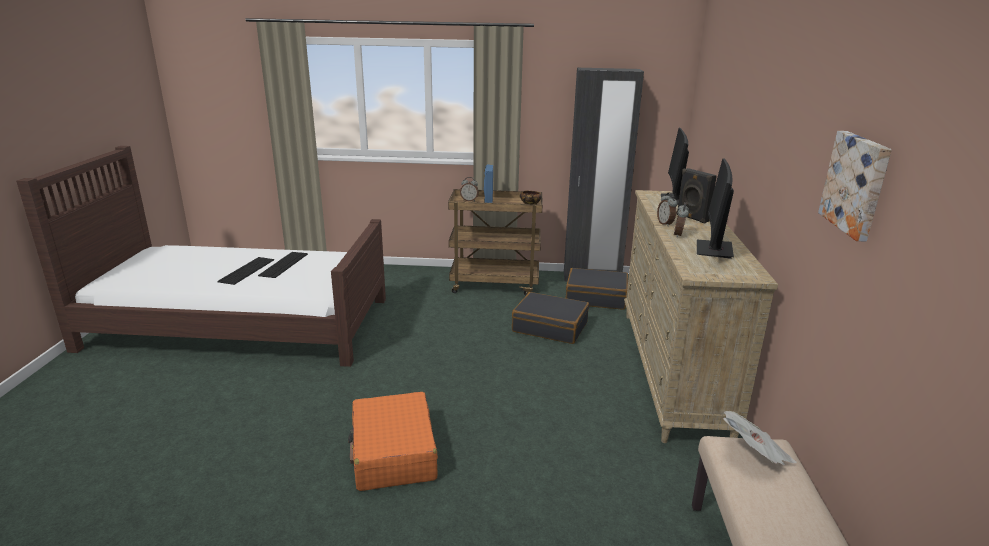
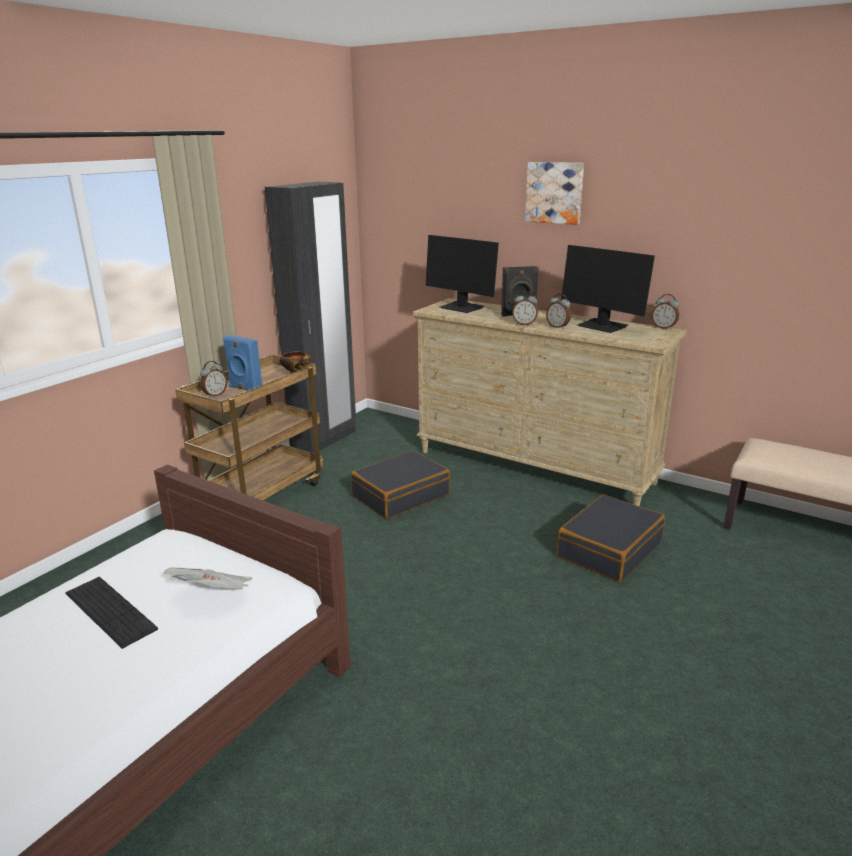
camera: 60 degrees left, 0 degrees up
(247, 270) = (76, 659): keyboard -> none
(393, 453) = (578, 675): orange suitcase -> none
(596, 297) = (368, 452): black suitcase -> black suitcase (608, 549)
(755, 455) = (774, 451): newspaper -> newspaper (214, 595)
(762, 273) = (664, 328): none -> alarm clock
(857, 184) = (781, 225): picture -> picture (555, 192)

